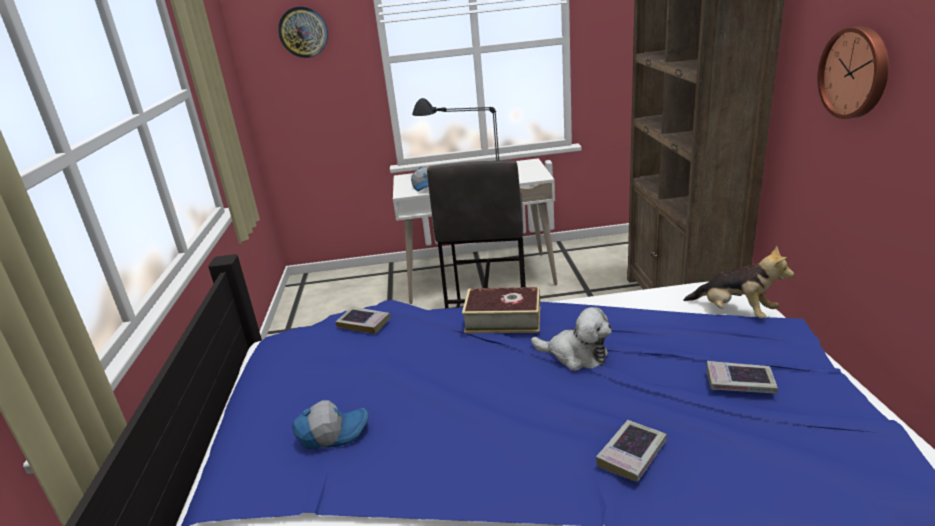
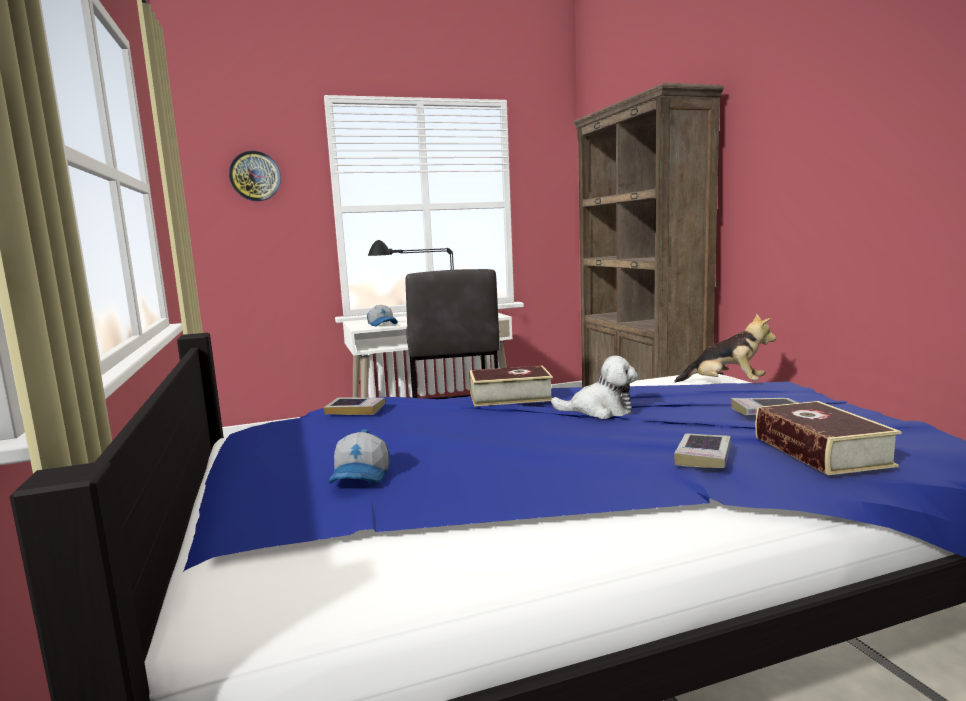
camera: 15 degrees left, 15 degrees down
(333, 432) = (362, 475): cap -> cap turned 120 degrees clockwise
(753, 464) = (821, 451): none -> book
(855, 73) = (795, 168): wall clock -> none

